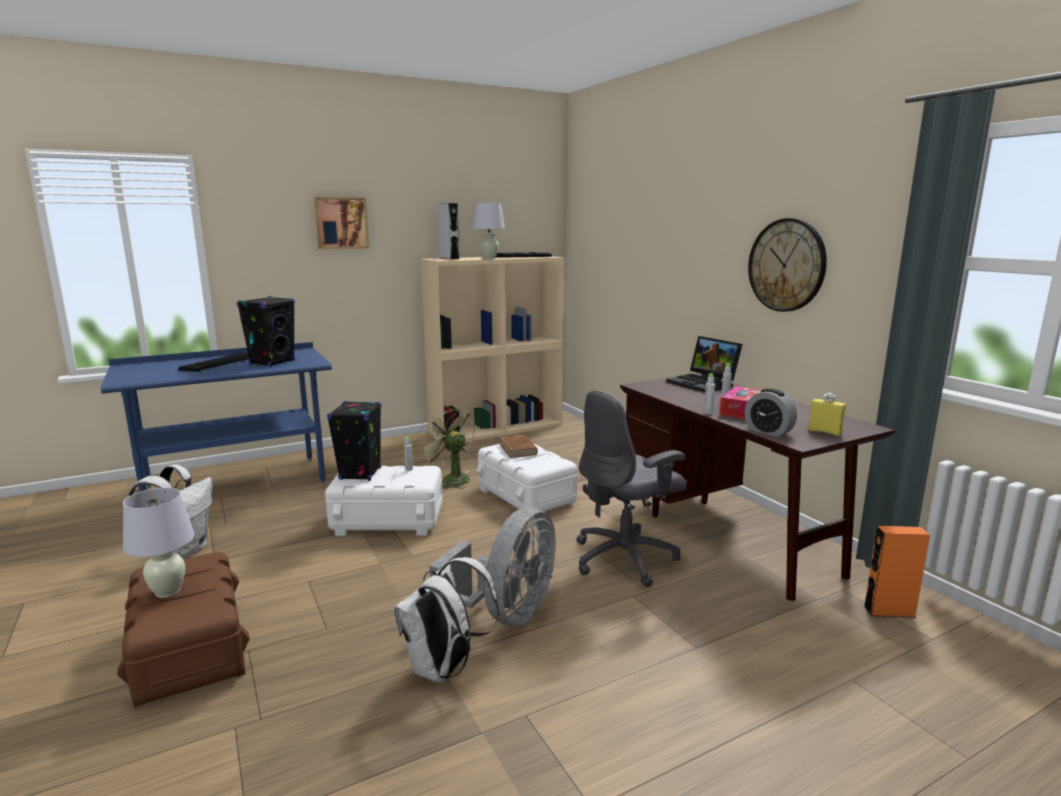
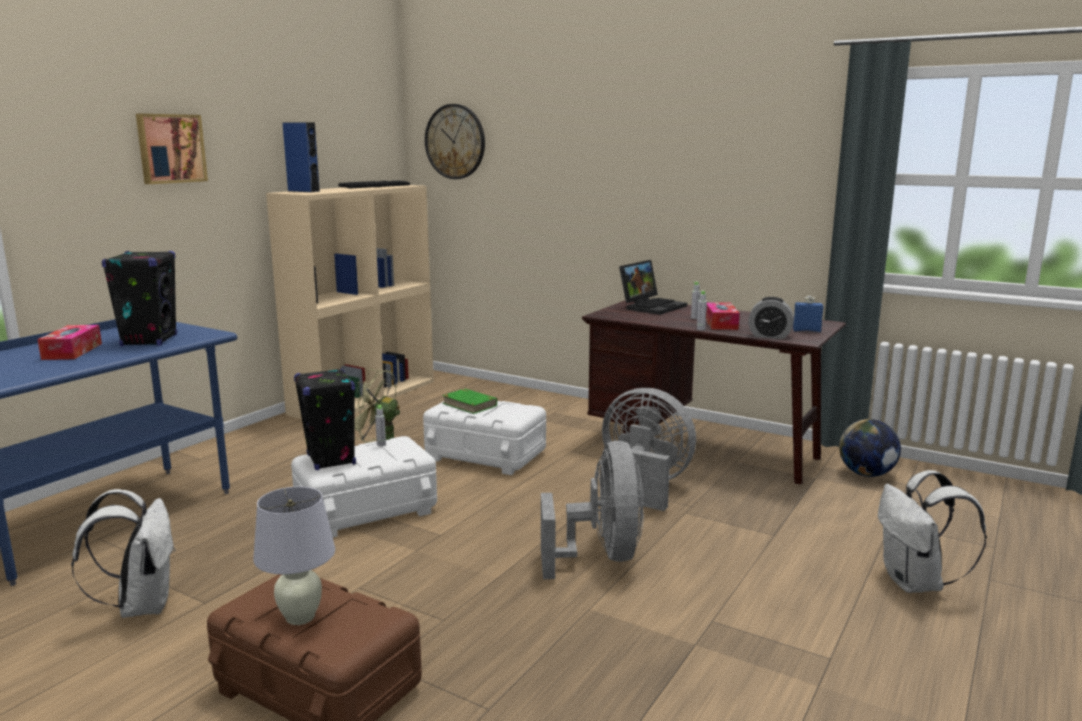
camera: 30 degrees left, 0 degrees up
(220, 364) = (72, 351): keyboard -> tissue box
(444, 669) = (604, 613): white backpack -> white backpack (916, 583)
(449, 258) = (303, 191): grey speaker -> blue speaker
(489, 258) = (353, 189): white table lamp -> none
(518, 449) = (469, 404): brown book -> green book
(626, 558) = (644, 486): grey office chair -> grey fan
(704, 384) = (652, 306): laptop -> laptop turned 75 degrees counterclockwise
(786, 265) = (714, 186): wall clock -> wall clock (455, 141)
(824, 432) = (806, 330): yellow bottle -> blue bottle
(889, 611) = (866, 474): orange speaker -> globe

